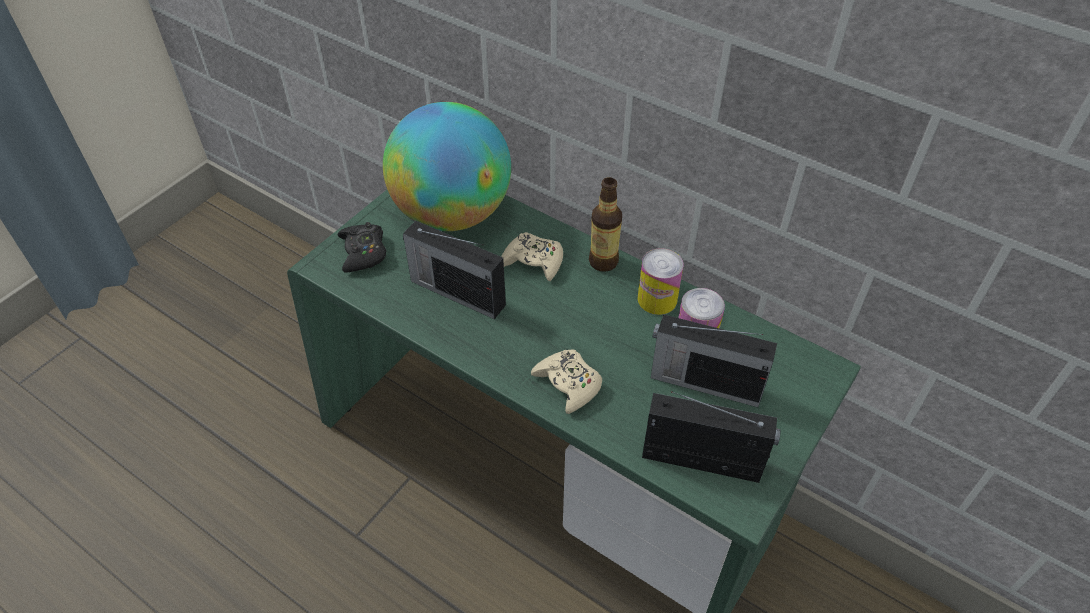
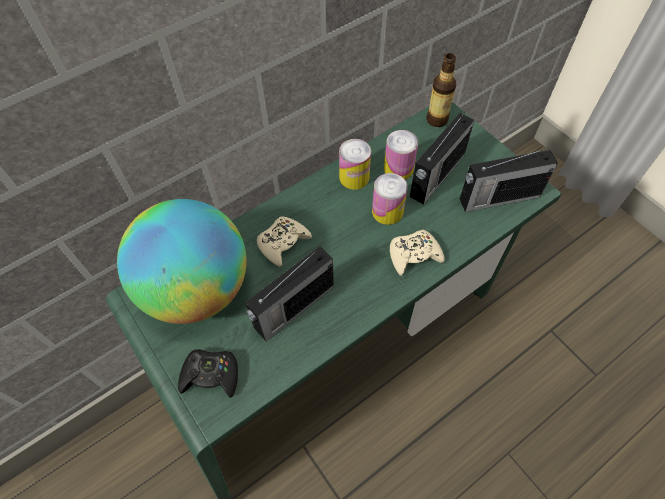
camera: 70 degrees left, 10 degrees up
(603, 262) = (303, 197): bottle -> bottle (437, 119)
(621, 343) = (387, 211): none -> can
(703, 460) = (497, 198): radio -> radio turned 135 degrees counterclockwise

